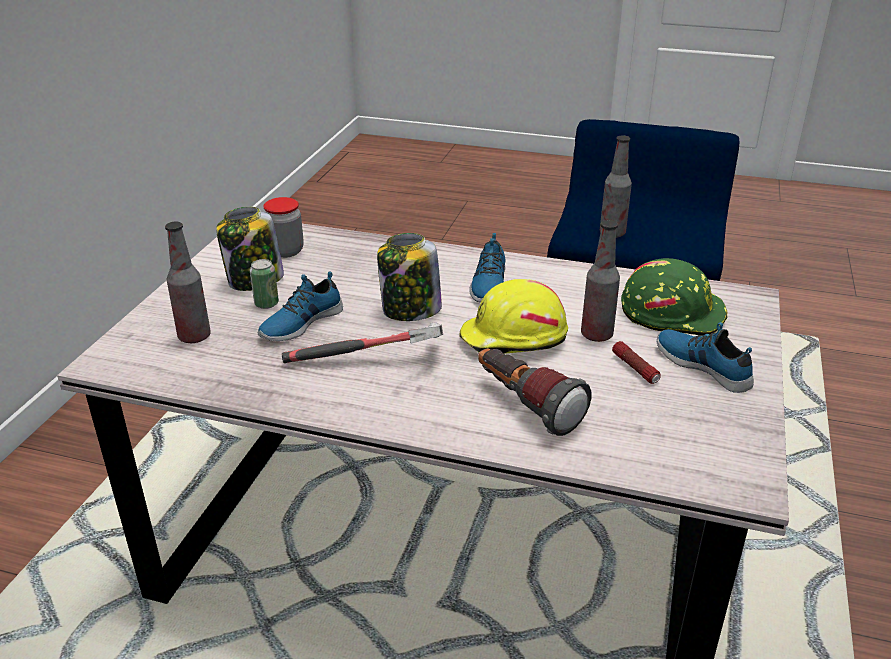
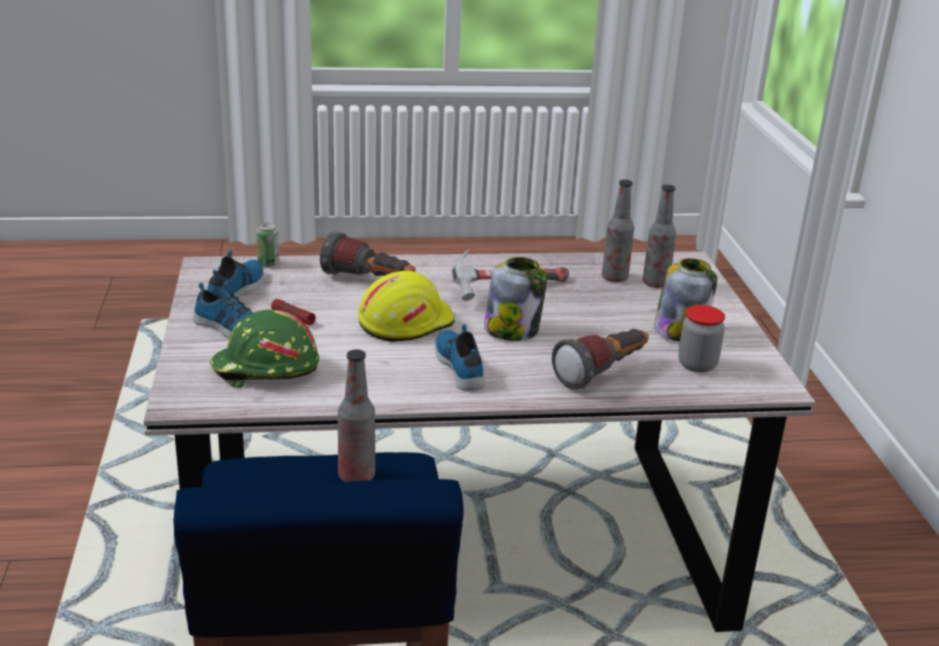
camera: 155 degrees right, 5 degrees down
(266, 304) = (639, 314): can -> can (268, 263)
(300, 322) = (591, 305): shoe -> shoe (237, 289)
(372, 258) = (603, 373): none -> flashlight
(596, 335) = (333, 337): bottle -> bottle (614, 278)

